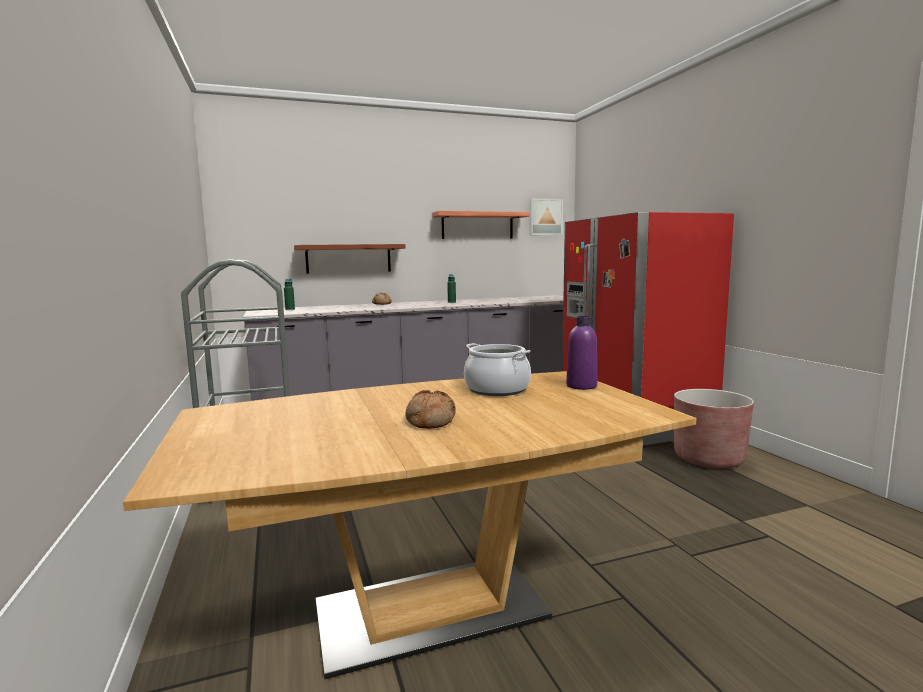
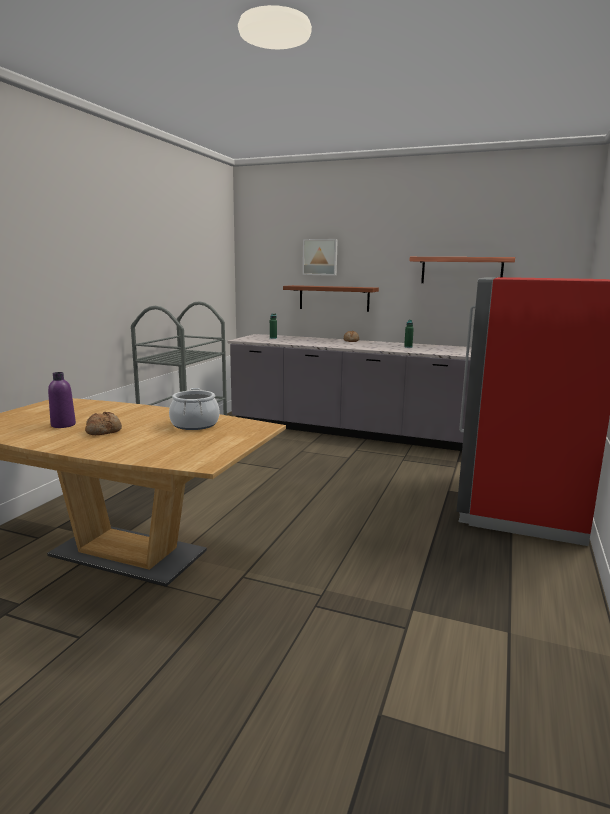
camera: 40 degrees right, 5 degrees up
(545, 217) = (548, 261): picture -> picture (320, 257)
(581, 386) = (243, 436): purple bottle -> purple bottle (63, 425)
(708, 459) = (511, 560): brown planter -> none

